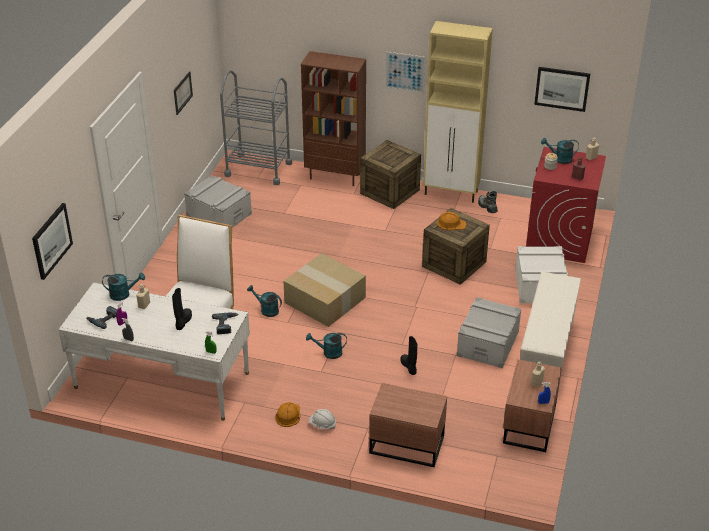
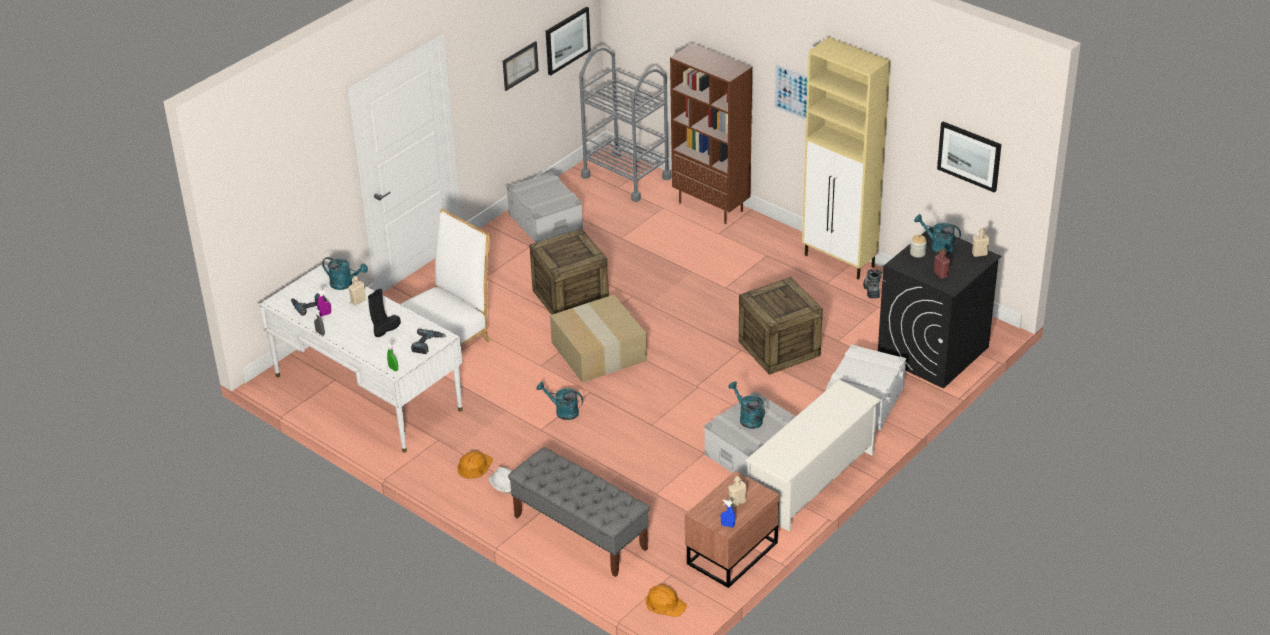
camera: 25 degrees right, 0 degrees up
(51, 240) = (267, 205): picture -> picture (567, 40)
(266, 310) = (526, 346): turquoise watering can -> turquoise watering can (747, 418)
(389, 192) = (764, 241): crate -> crate (570, 297)
(406, 443) = (580, 532): brown nightstand -> grey bench
(409, 366) = (641, 451): black boot -> none
(451, 223) = (776, 296): orange hard hat -> orange hard hat (665, 603)
(559, 240) = (933, 352): red washing machine -> black washing machine

